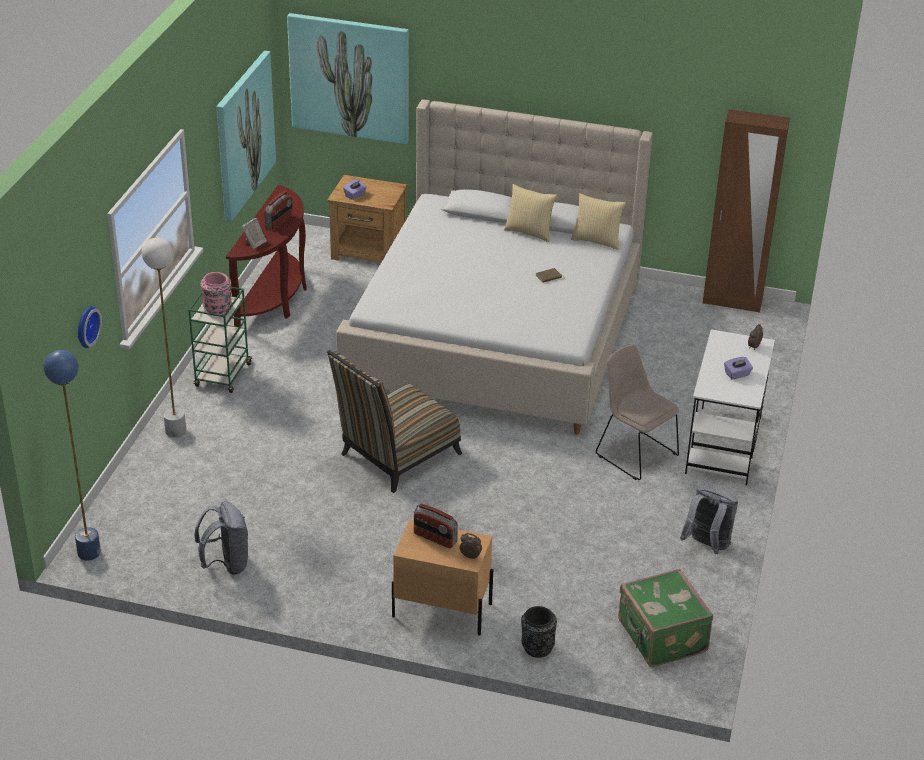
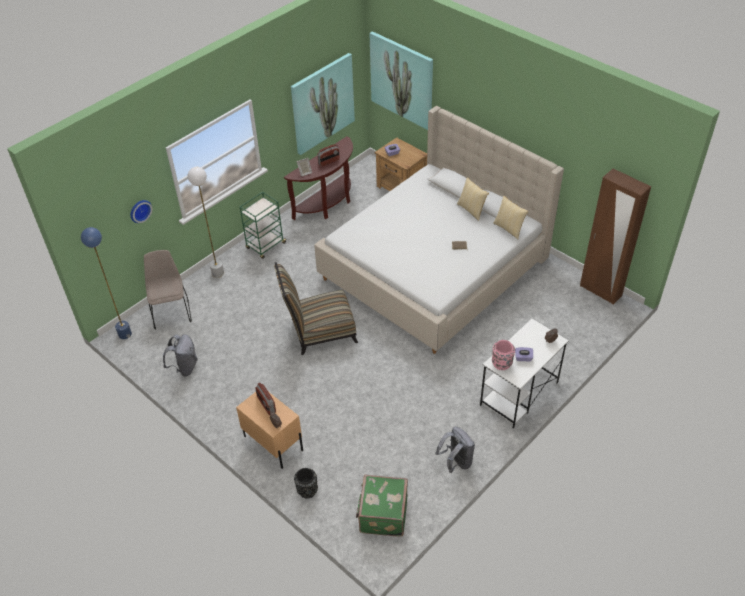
camera: 30 degrees right, 10 degrees up
(218, 309) = (259, 210): pink vase -> pink vase (501, 364)
(634, 453) = (459, 379): beige chair -> beige chair (171, 312)

